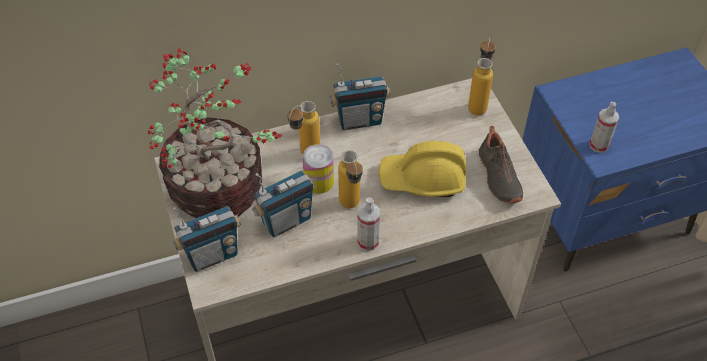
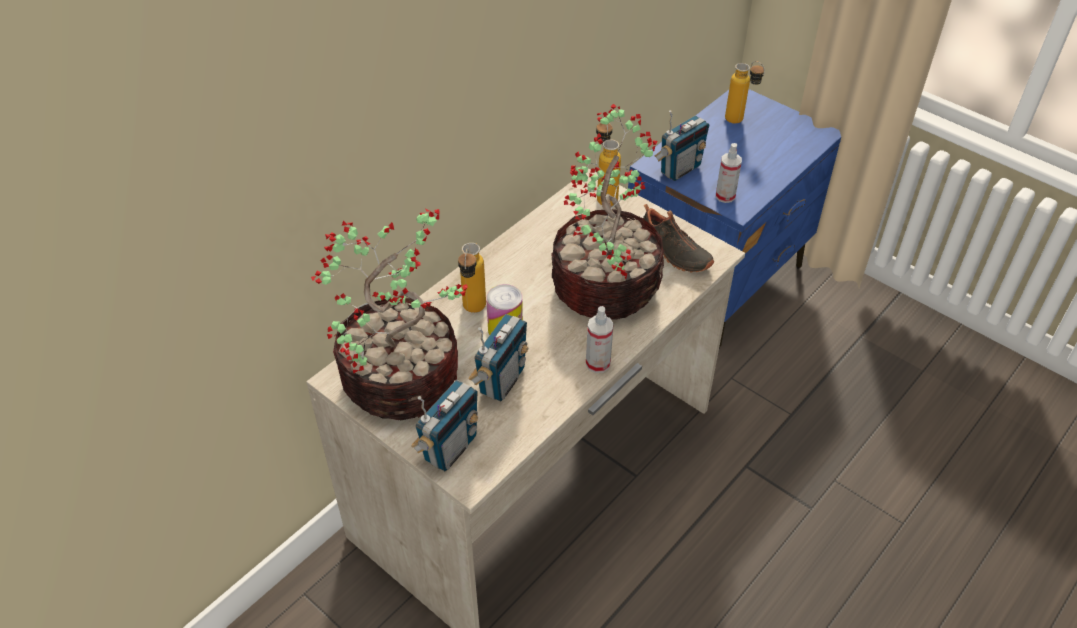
camera: 30 degrees left, 5 degrees down
(351, 207) = (557, 339): bottle -> bottle (740, 122)
(359, 120) = (501, 255): radio -> radio (680, 169)
(423, 179) = (605, 284): yellow hard hat -> potted plant

